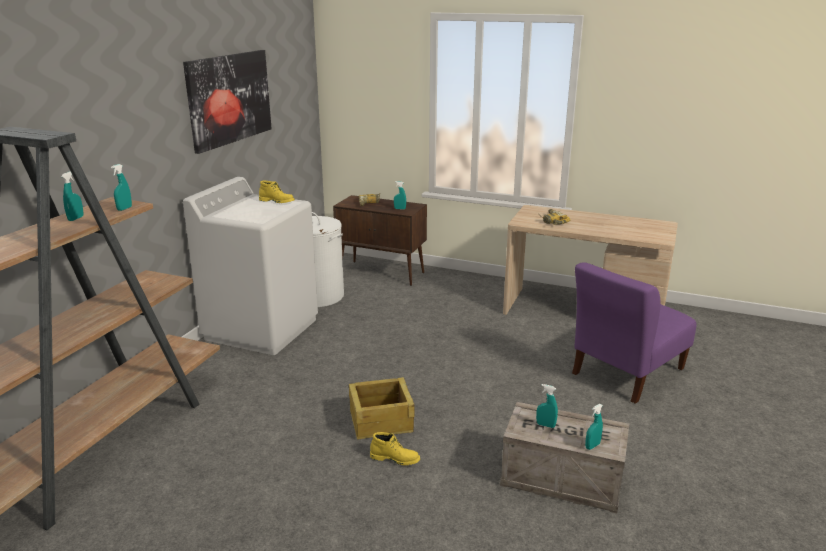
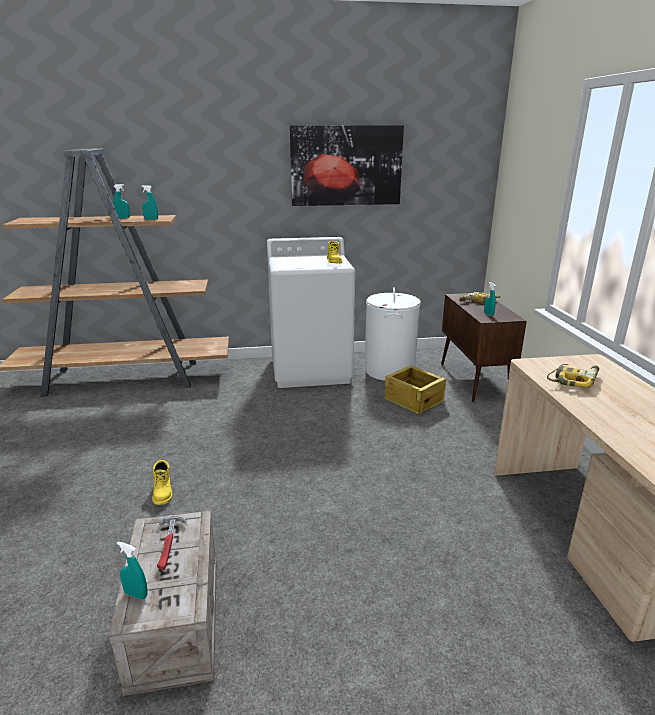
camera: 60 degrees right, 0 degrees up
(380, 420) = (217, 465): crate -> crate (414, 400)
(545, 425) = (169, 544): turquoise spray bottle -> hammer
(625, 373) = (469, 626): purple chair -> none

